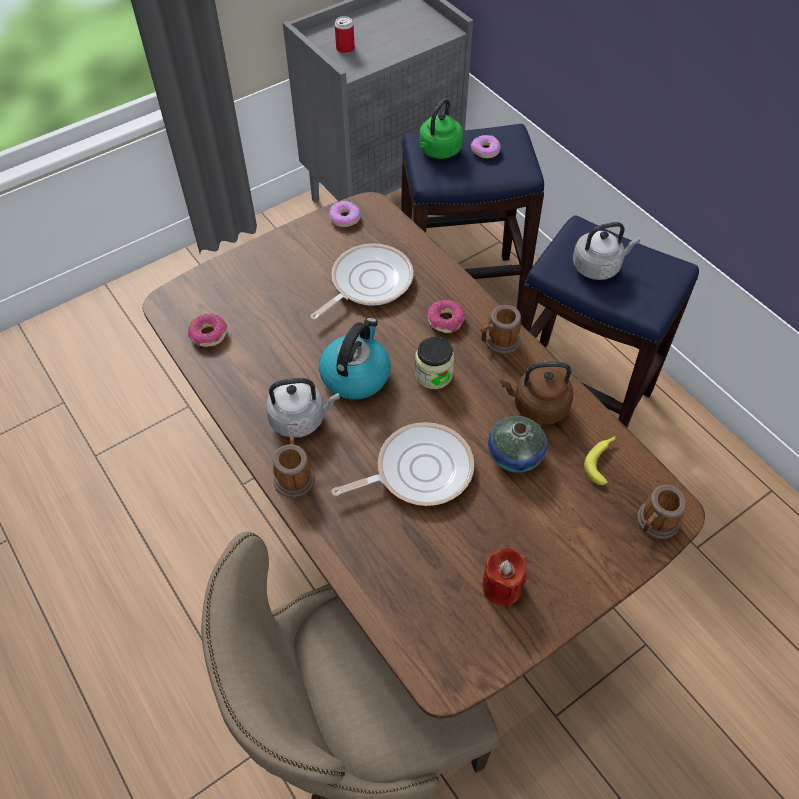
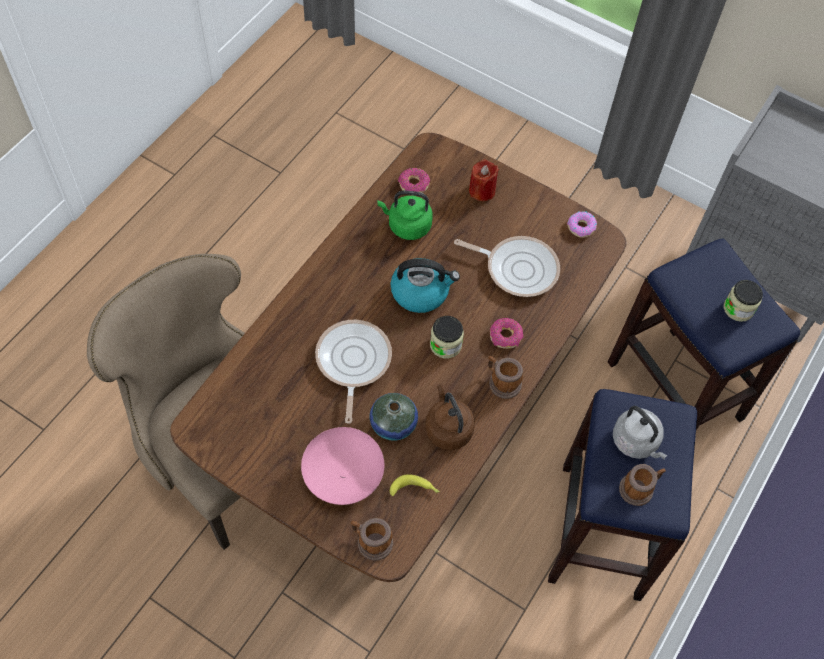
camera: 65 degrees right, 5 degrees up
(294, 475) = (315, 285): mug -> mug (639, 488)
(301, 419) = (365, 271): grey kettle -> none
(345, 49) = (783, 146): can -> none
(418, 470) = (352, 362): frying pan -> frying pan turned 135 degrees counterclockwise
(438, 151) = (712, 271): green kettle -> green kettle (407, 226)
(485, 150) = (738, 308): donut -> jar
(502, 587) = (276, 446): red candle -> red candle (482, 191)
(566, 525) = (345, 476): none -> pink bowl

